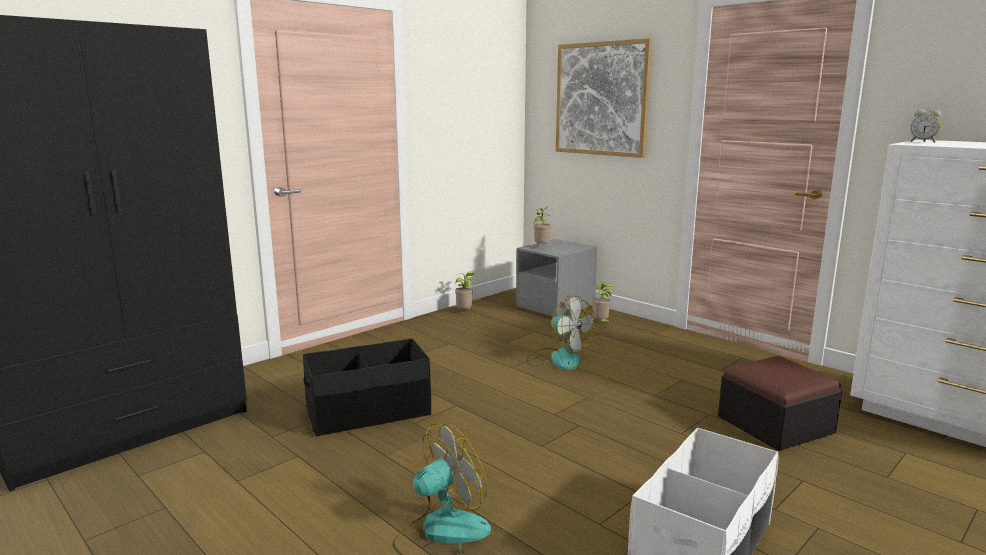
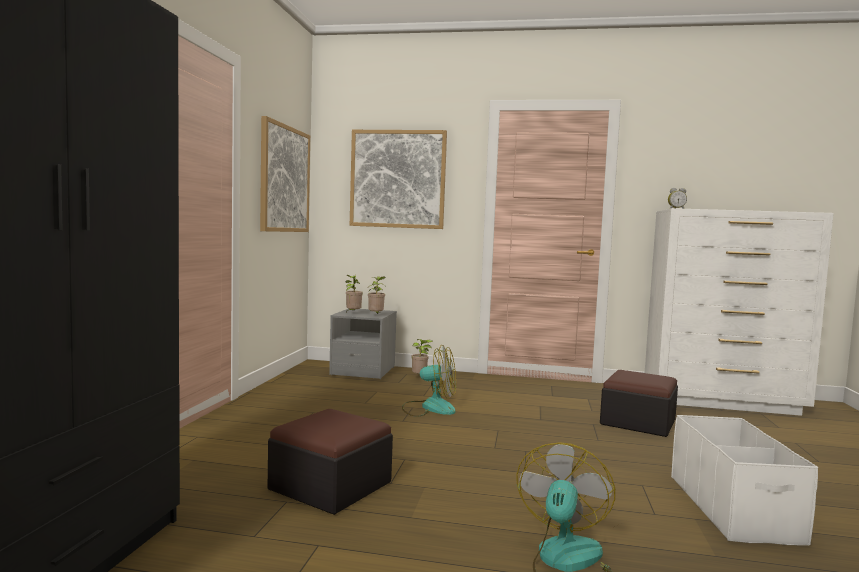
camera: 35 degrees left, 10 degrees down
(369, 413) = (330, 486): black storage box -> ottoman
(465, 311) = (285, 385): potted plant -> potted plant (376, 316)
(478, 108) = (284, 179): none -> picture

